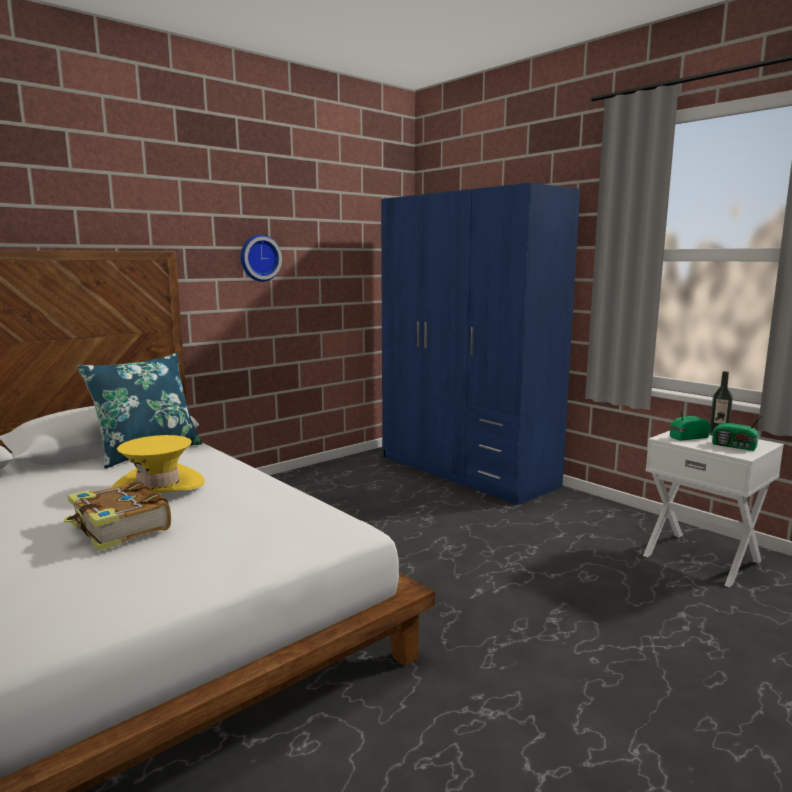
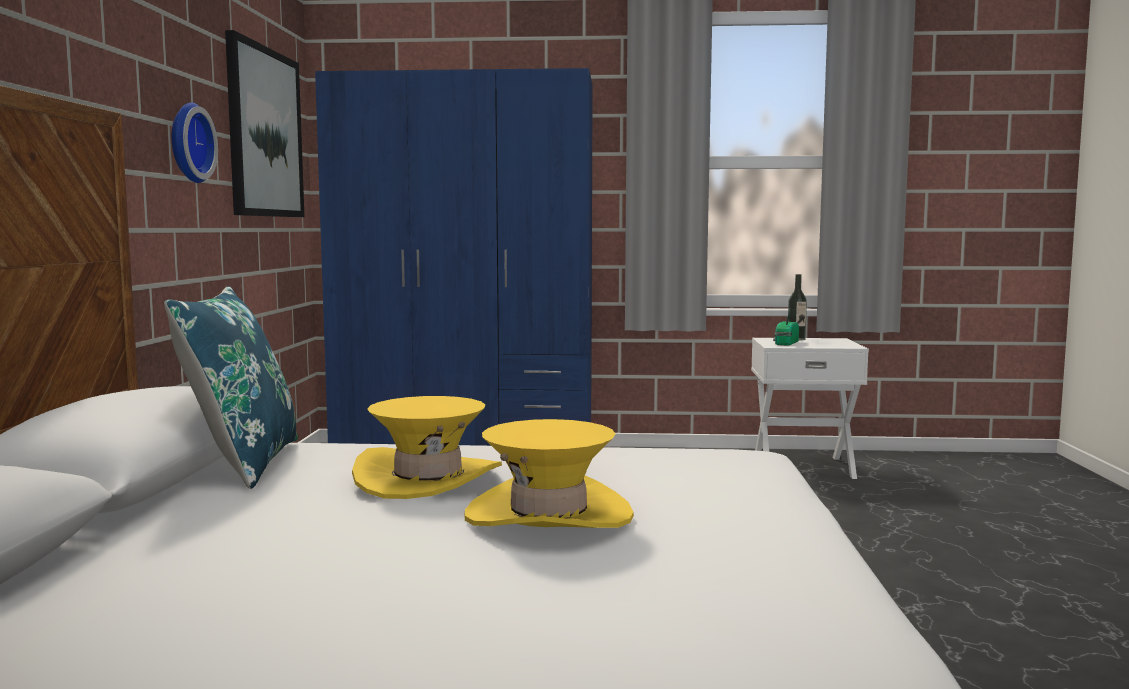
camera: 45 degrees left, 5 degrees down
(119, 528) = (548, 514): book -> yellow hat
(351, 242) = (264, 133): none -> picture
(735, 446) = (831, 343): radio -> none

